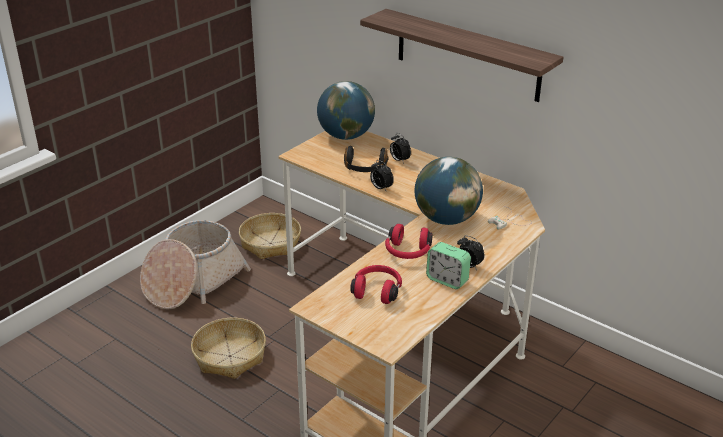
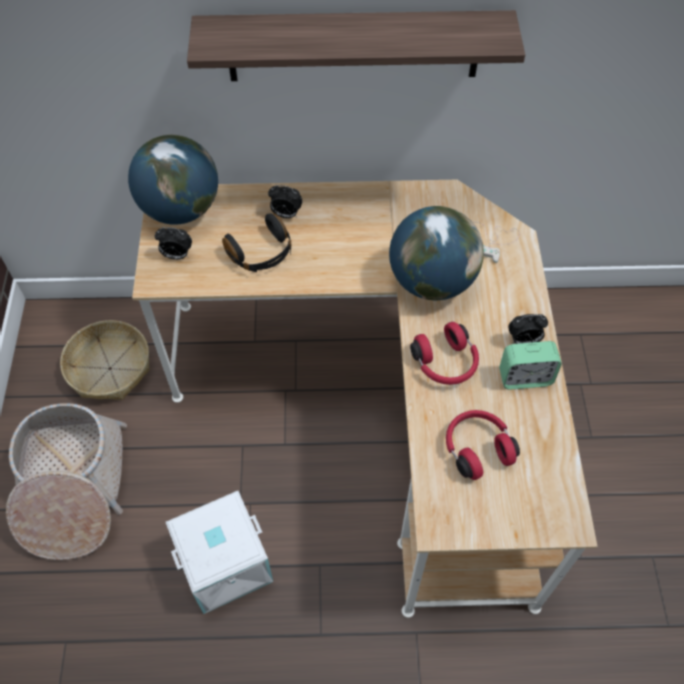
camera: 40 degrees left, 25 degrees up
(230, 356) = (225, 562): basket -> white storage box
(380, 188) = (313, 276): alarm clock -> alarm clock (176, 255)

